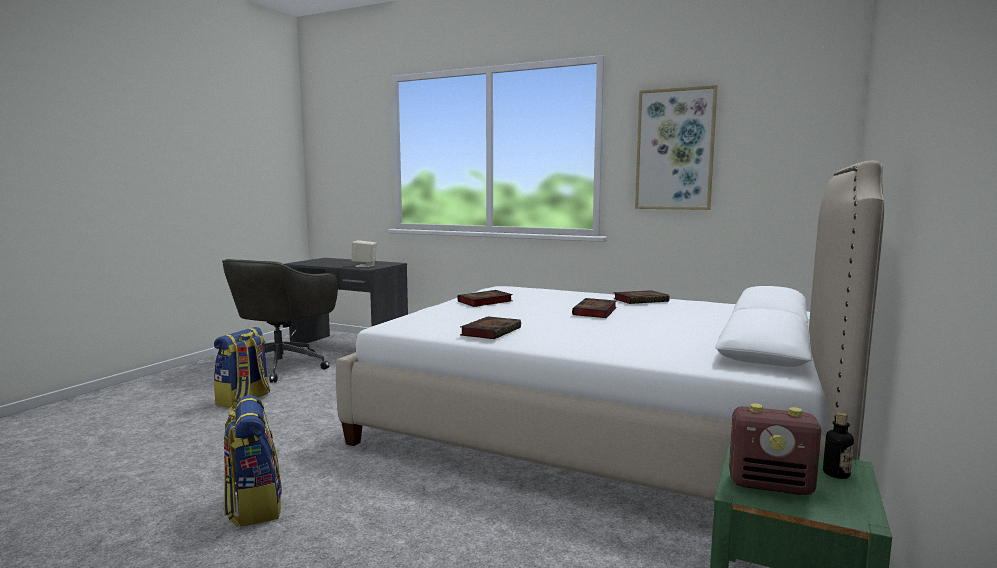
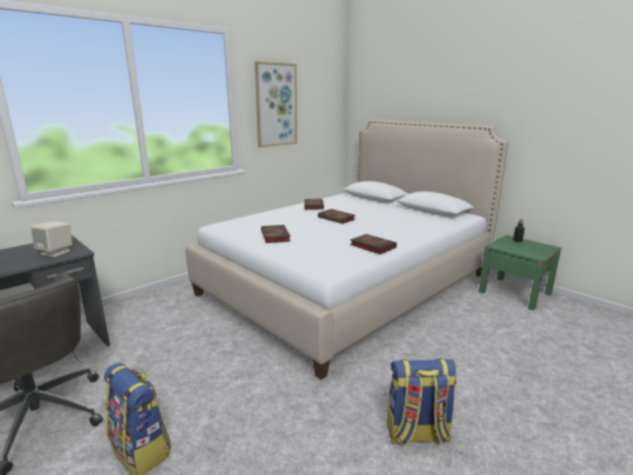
camera: 70 degrees left, 10 degrees up
(771, 485) = (529, 251): radio -> none

